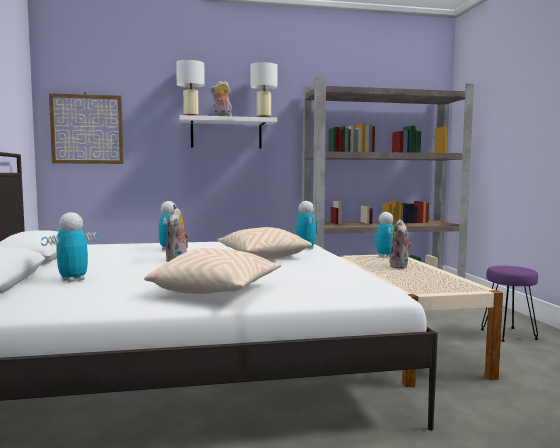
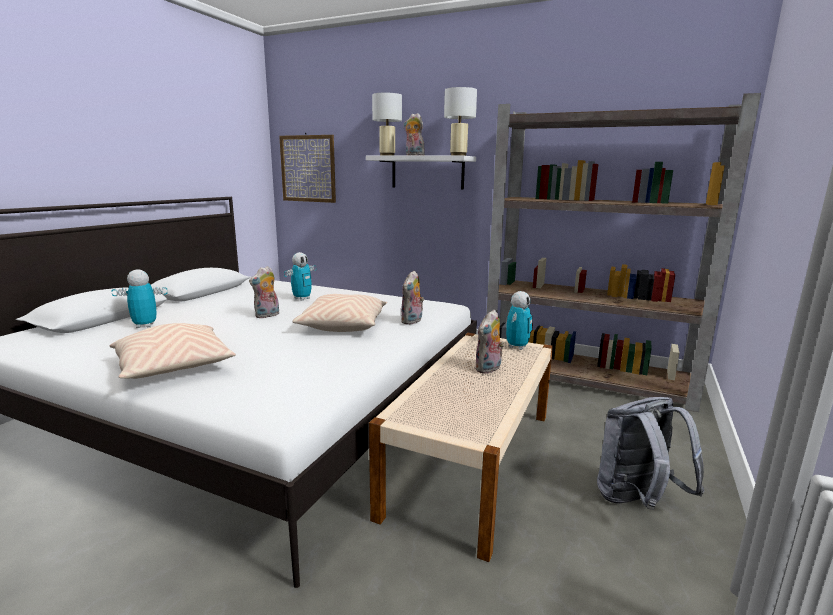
camera: 35 degrees right, 10 degrees up
(305, 248) = (412, 321): toy robot -> plush toy
(508, 335) = (637, 501): purple stool -> grey backpack

